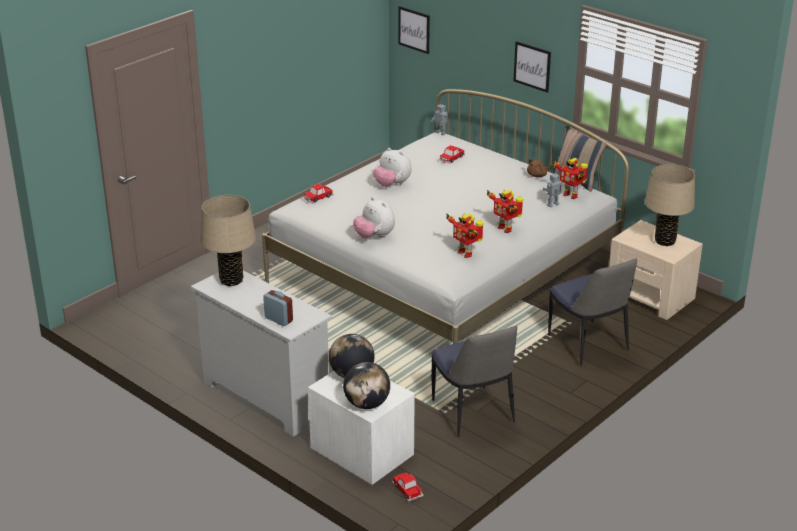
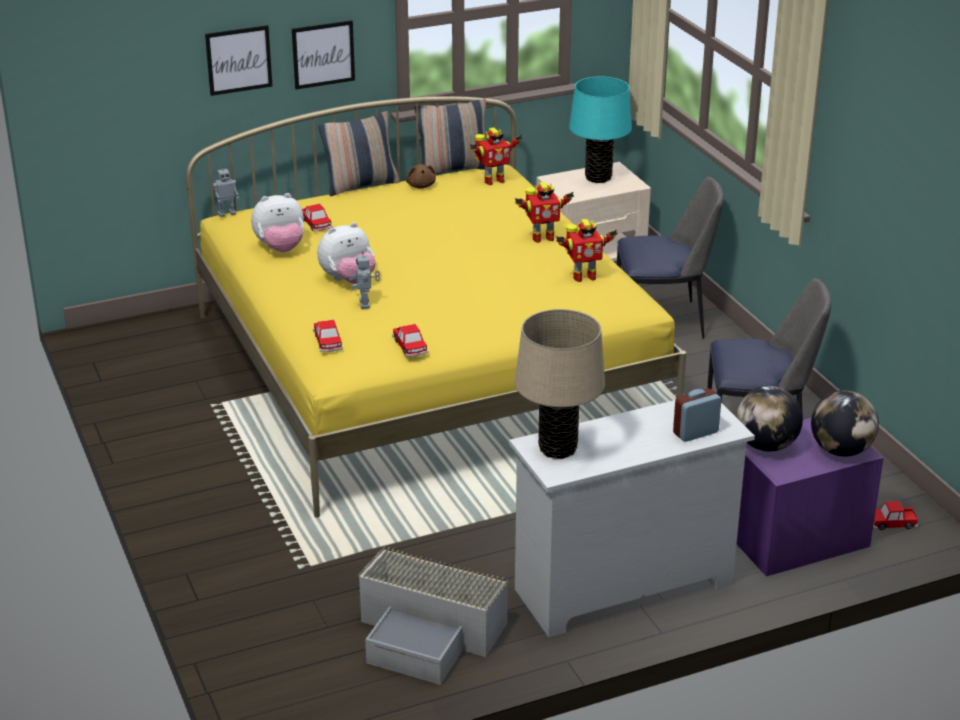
camera: 65 degrees left, 0 degrees up
(186, 345) = (429, 633): none -> grey storage box
(332, 220) = (410, 346): none -> toy car
(361, 450) = (793, 536): white nightstand -> purple nightstand
(374, 236) = (485, 326): plush toy -> plush toy (280, 248)
(414, 29) = (93, 90): picture -> picture (238, 60)
(444, 275) = (427, 369): white bed -> yellow bed
(520, 158) = (360, 185): none -> pillow
(553, 205) = (508, 196): toy robot -> toy robot (366, 304)
(665, 241) = (598, 178): beige table lamp -> turquoise table lamp

